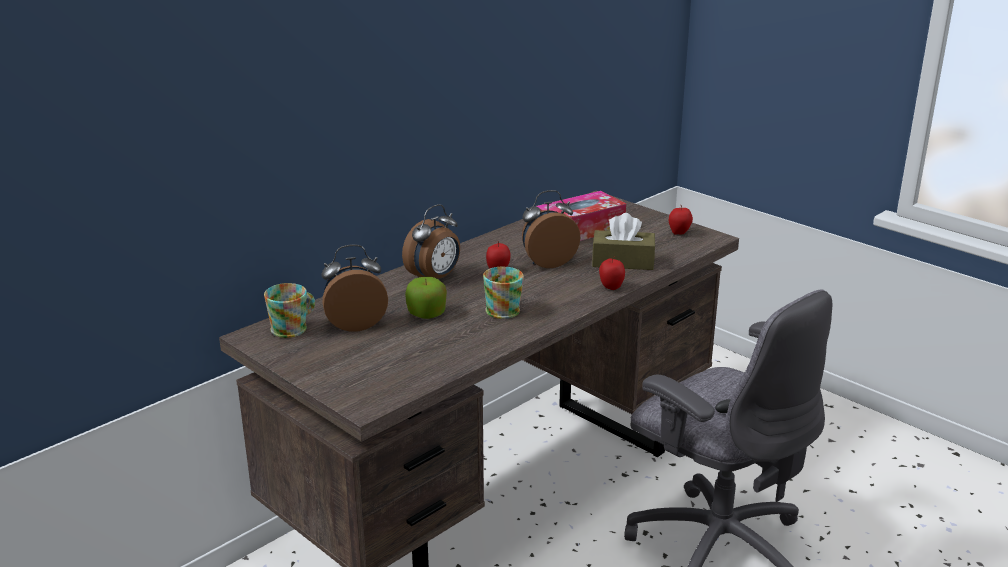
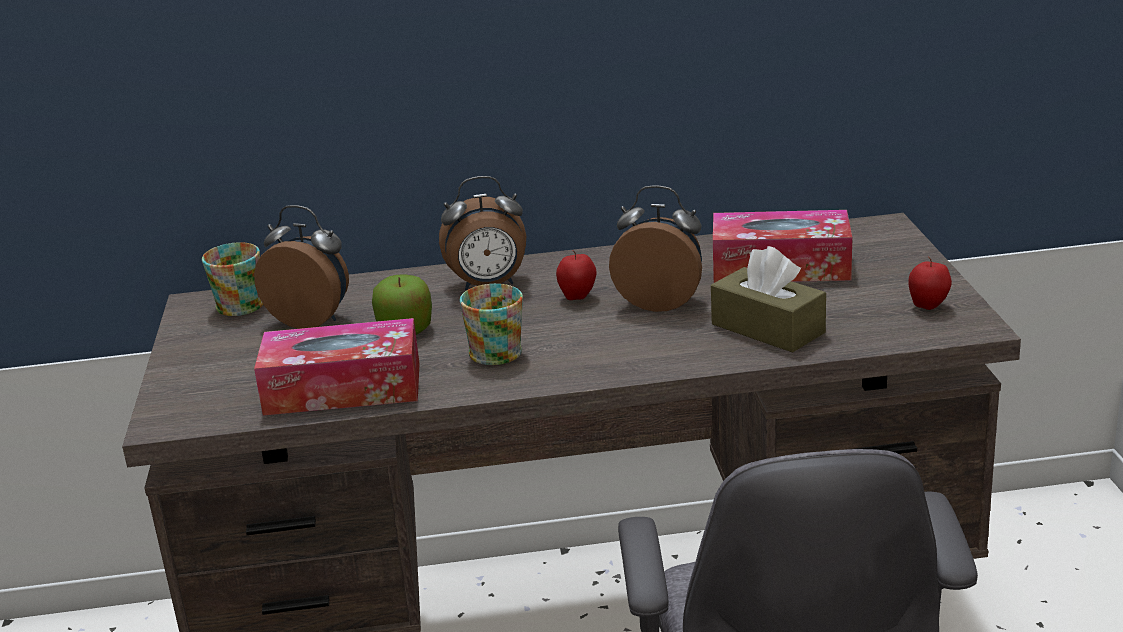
camera: 40 degrees right, 0 degrees up
(446, 354) = (343, 388): none -> tissue box
(611, 287) = (689, 361): apple -> none

